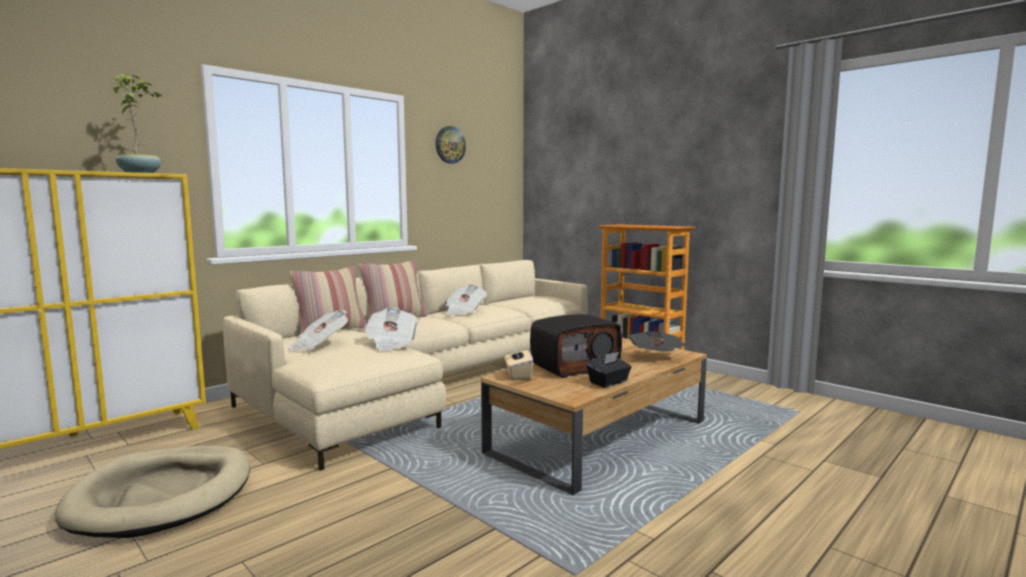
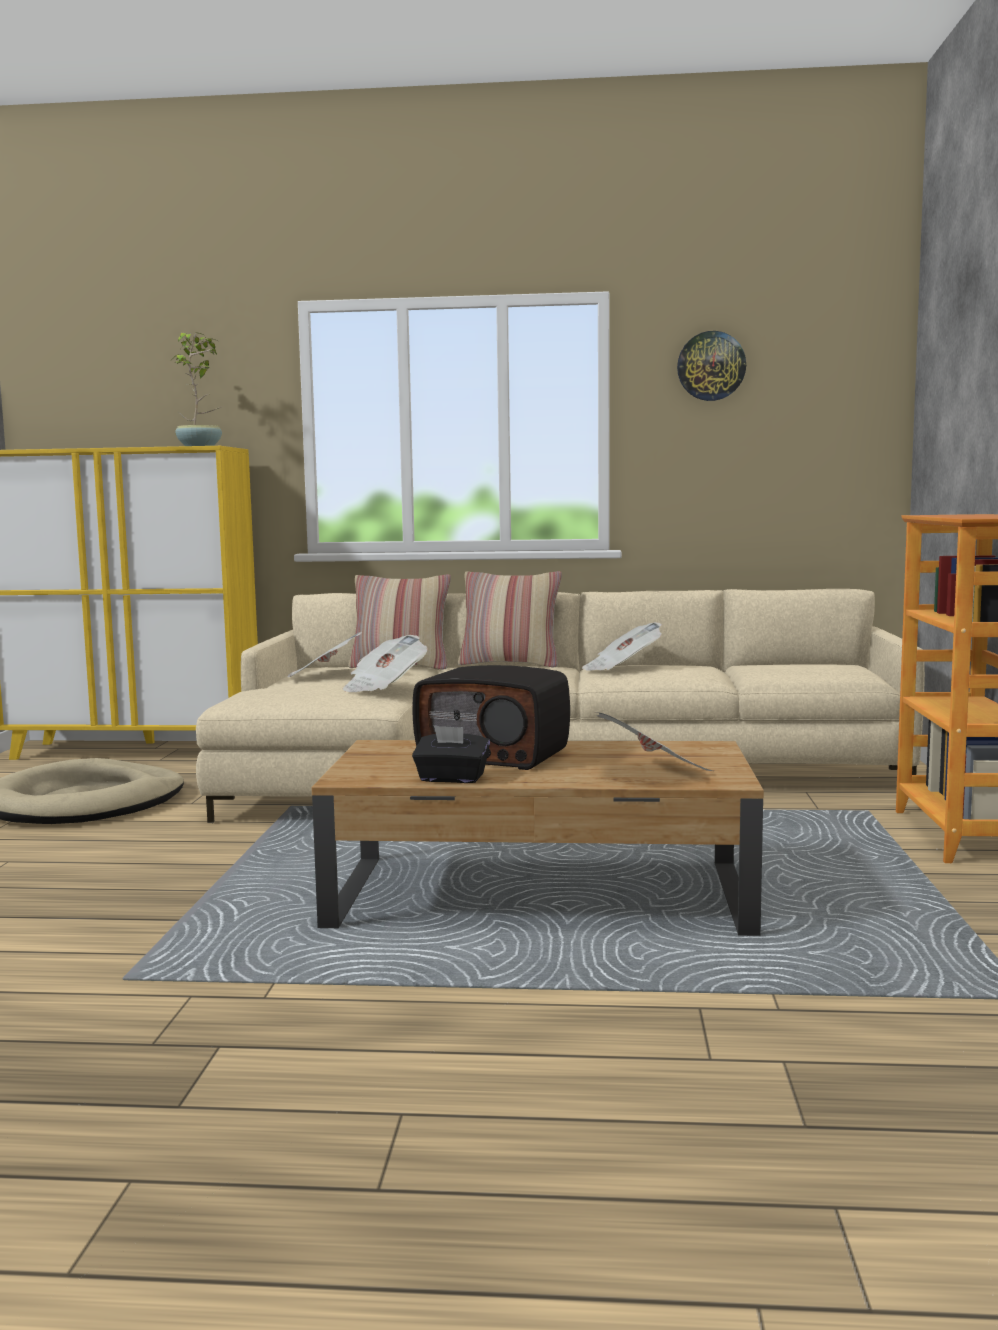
camera: 50 degrees right, 0 degrees up
(518, 375) = (395, 747): beige tissue box -> none

